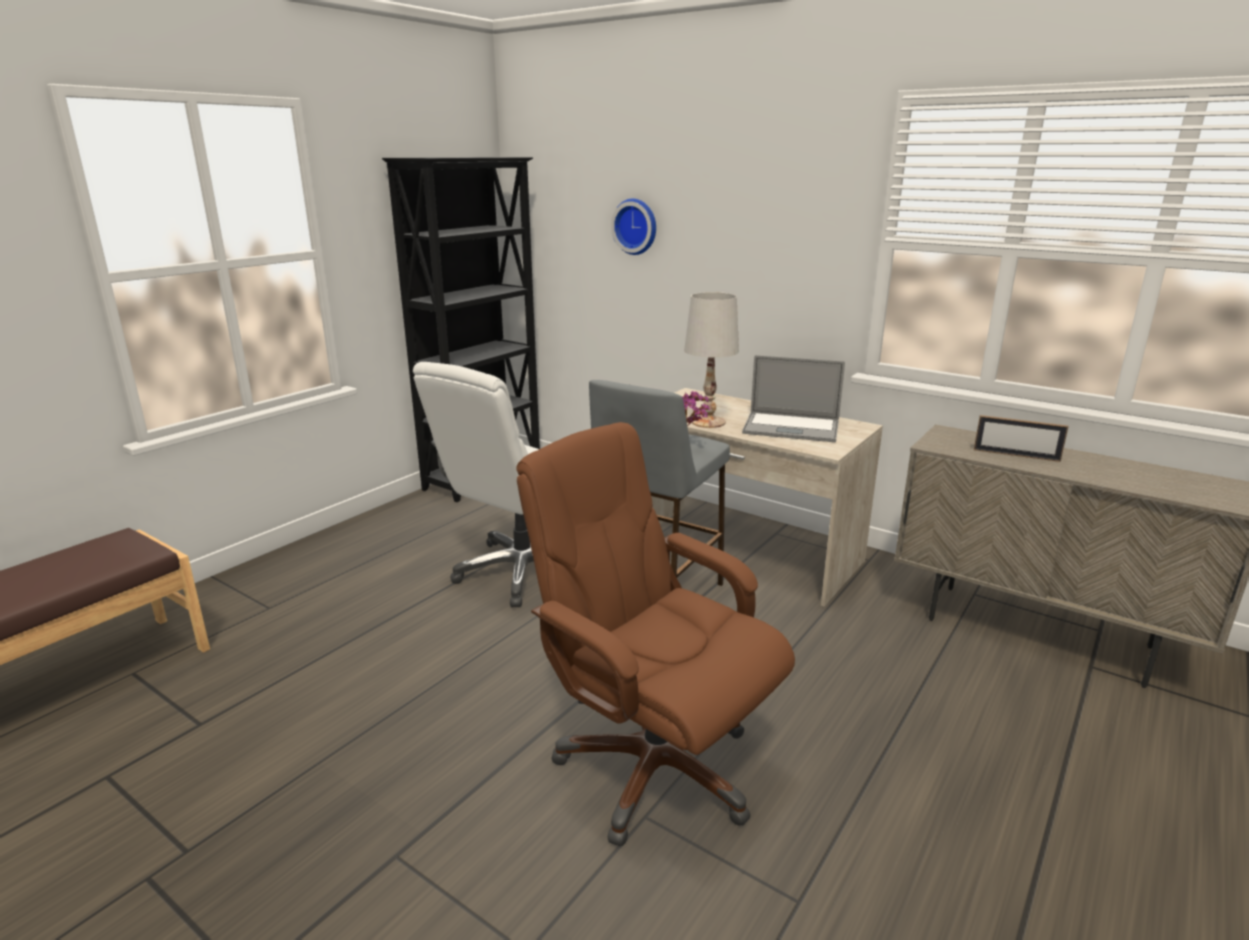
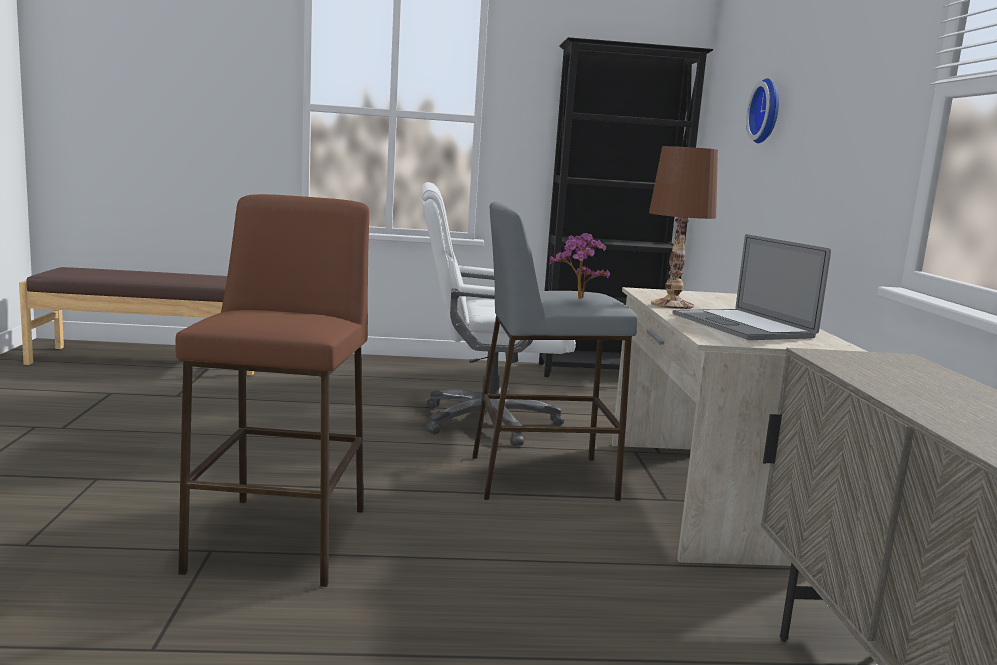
camera: 50 degrees right, 10 degrees down
(654, 767) = (280, 538): brown office chair -> brown stool
(709, 422) = (672, 305): white table lamp -> brown table lamp
(1016, 455) = (915, 387): picture frame -> none

